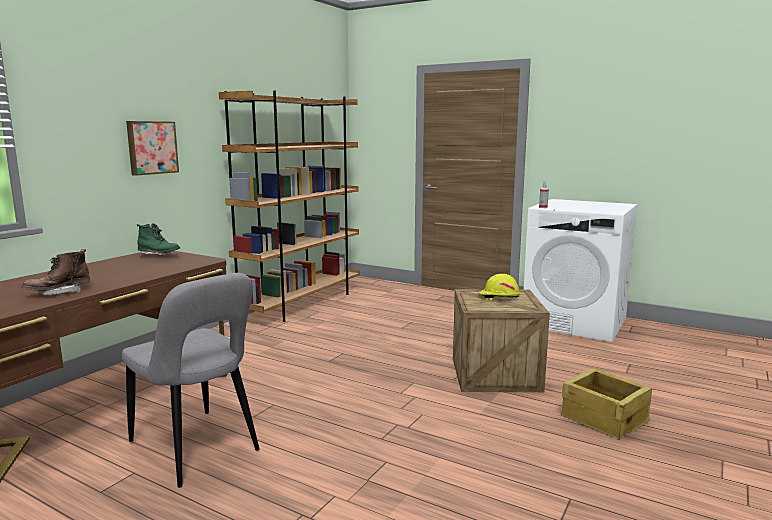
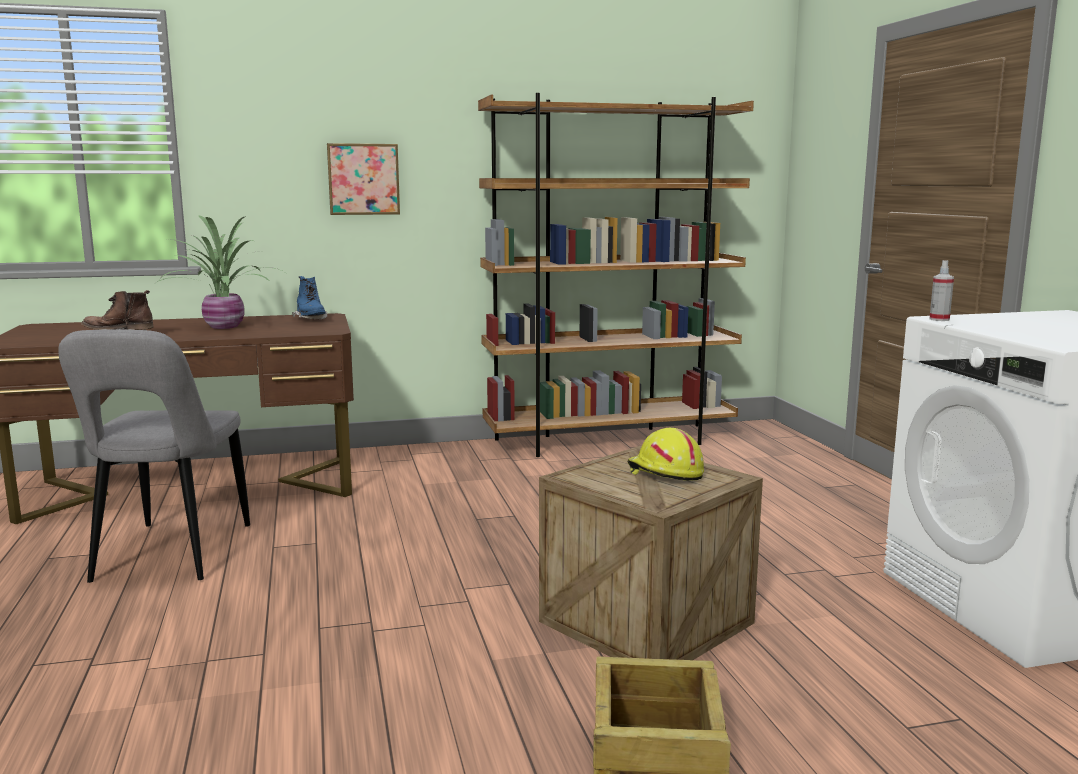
camera: 45 degrees right, 0 degrees up
(116, 271) = (223, 327): none -> potted plant
(159, 256) = (311, 319): green boot -> blue boot

